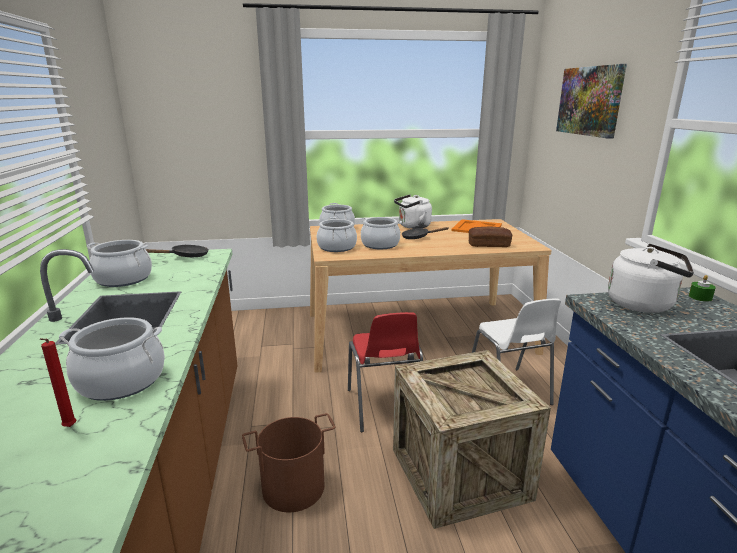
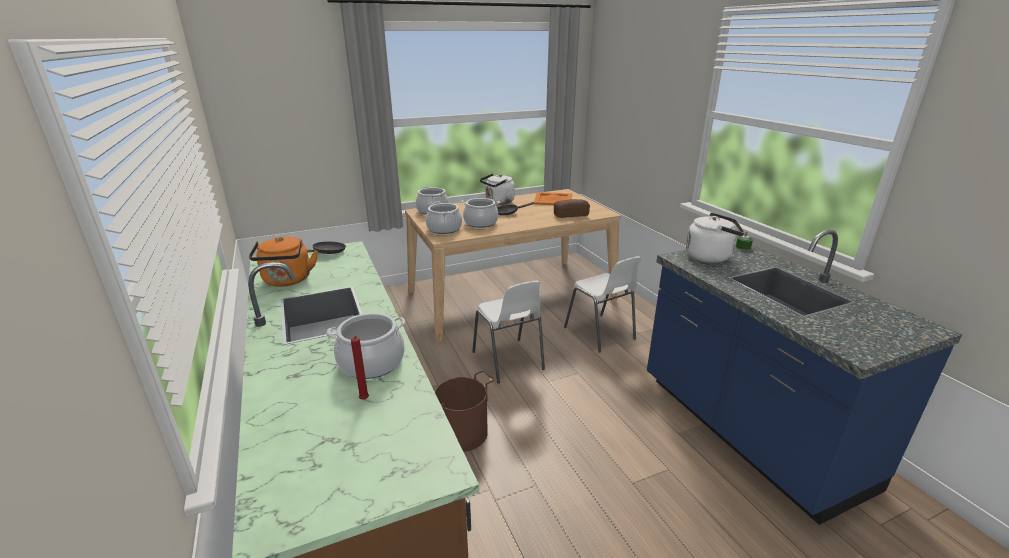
camera: 15 degrees left, 5 degrees up
(123, 279) = (287, 281): cooking pot -> orange kettle
(384, 408) = (508, 361): red chair -> white chair
(459, 473) = (584, 400): crate -> none
(590, 101) = (642, 89): picture -> none

